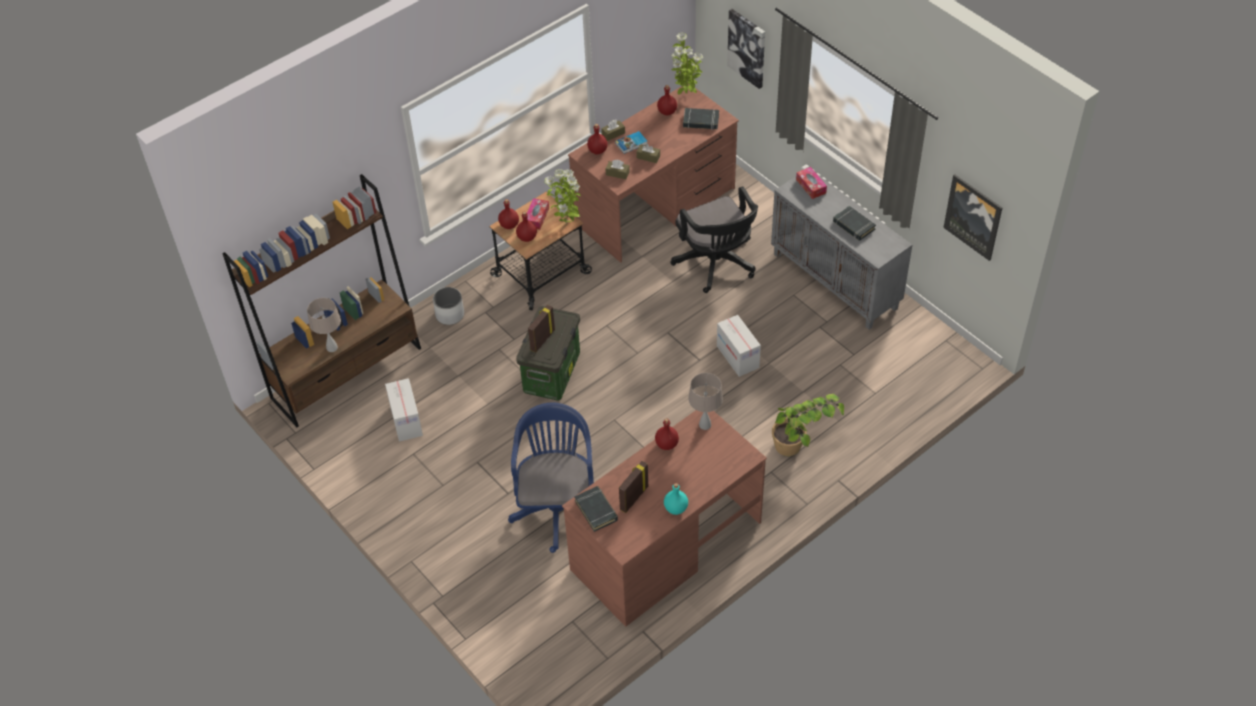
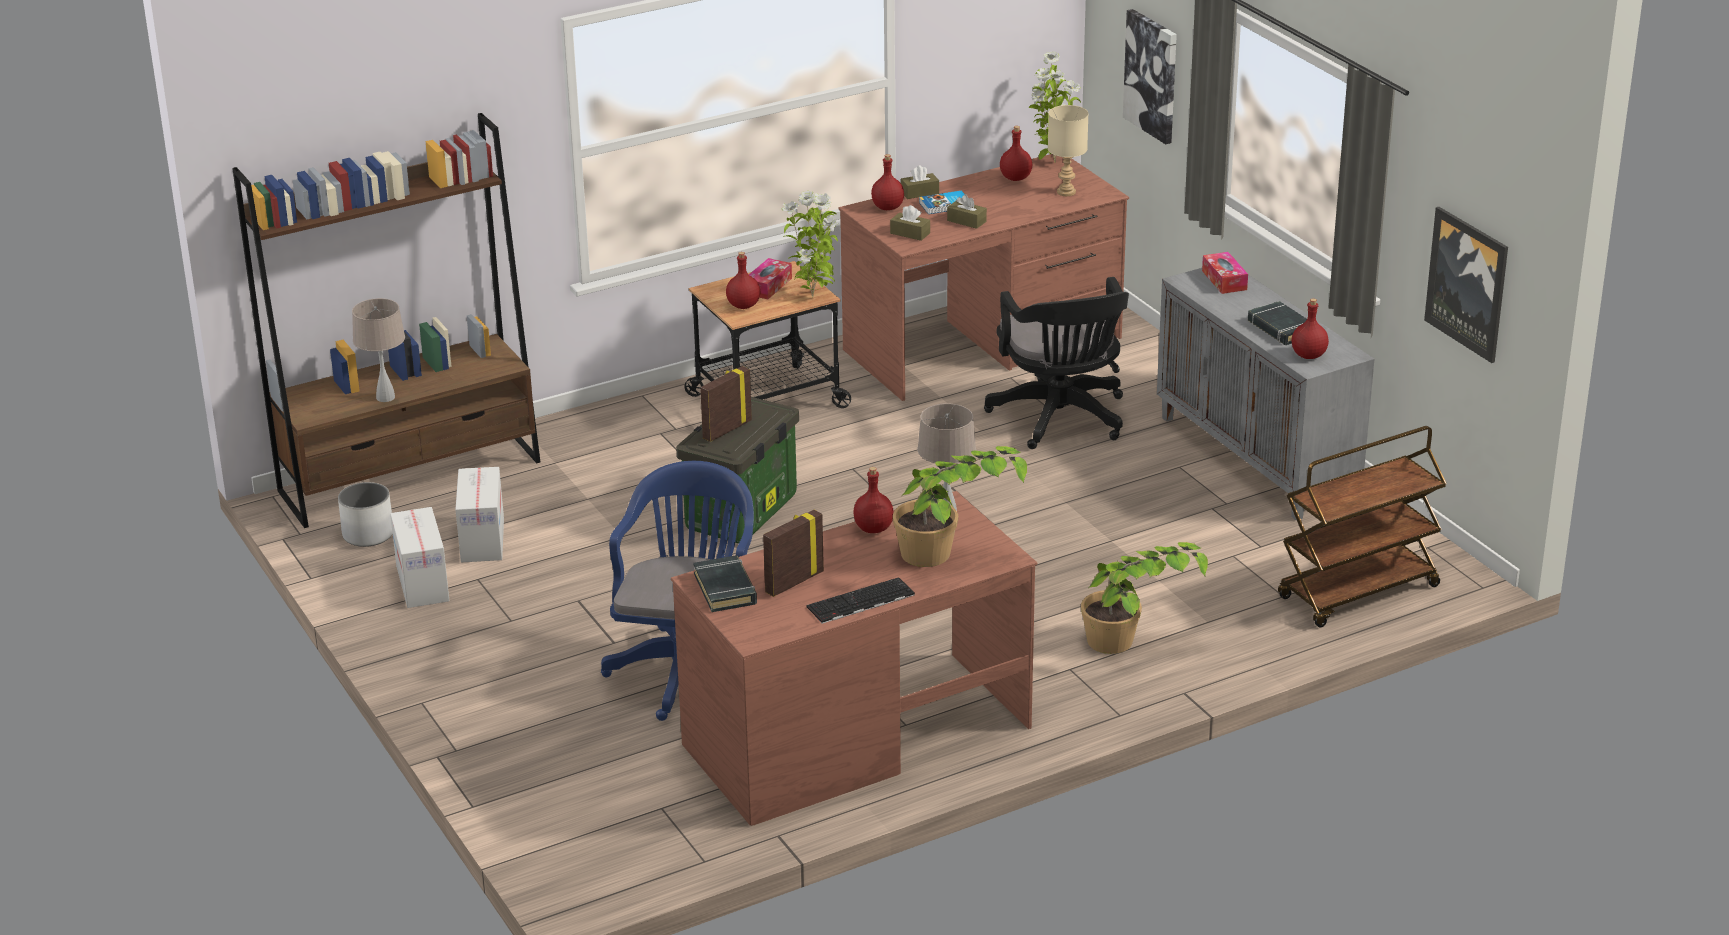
camera: 10 degrees right, 20 degrees down
(449, 314) = (602, 430): white planter -> white planter (368, 534)
(509, 225) = (721, 290): red bottle -> red bottle (1309, 355)
(676, 508) = (860, 602): turquoise bottle -> keyboard
(701, 121) = (1066, 192): black book -> beige table lamp
(717, 461) = (952, 556): none -> potted plant
(737, 357) = (1059, 527): cardboard box -> cardboard box (422, 583)
(915, 384) = (1358, 593): none -> brown cart

